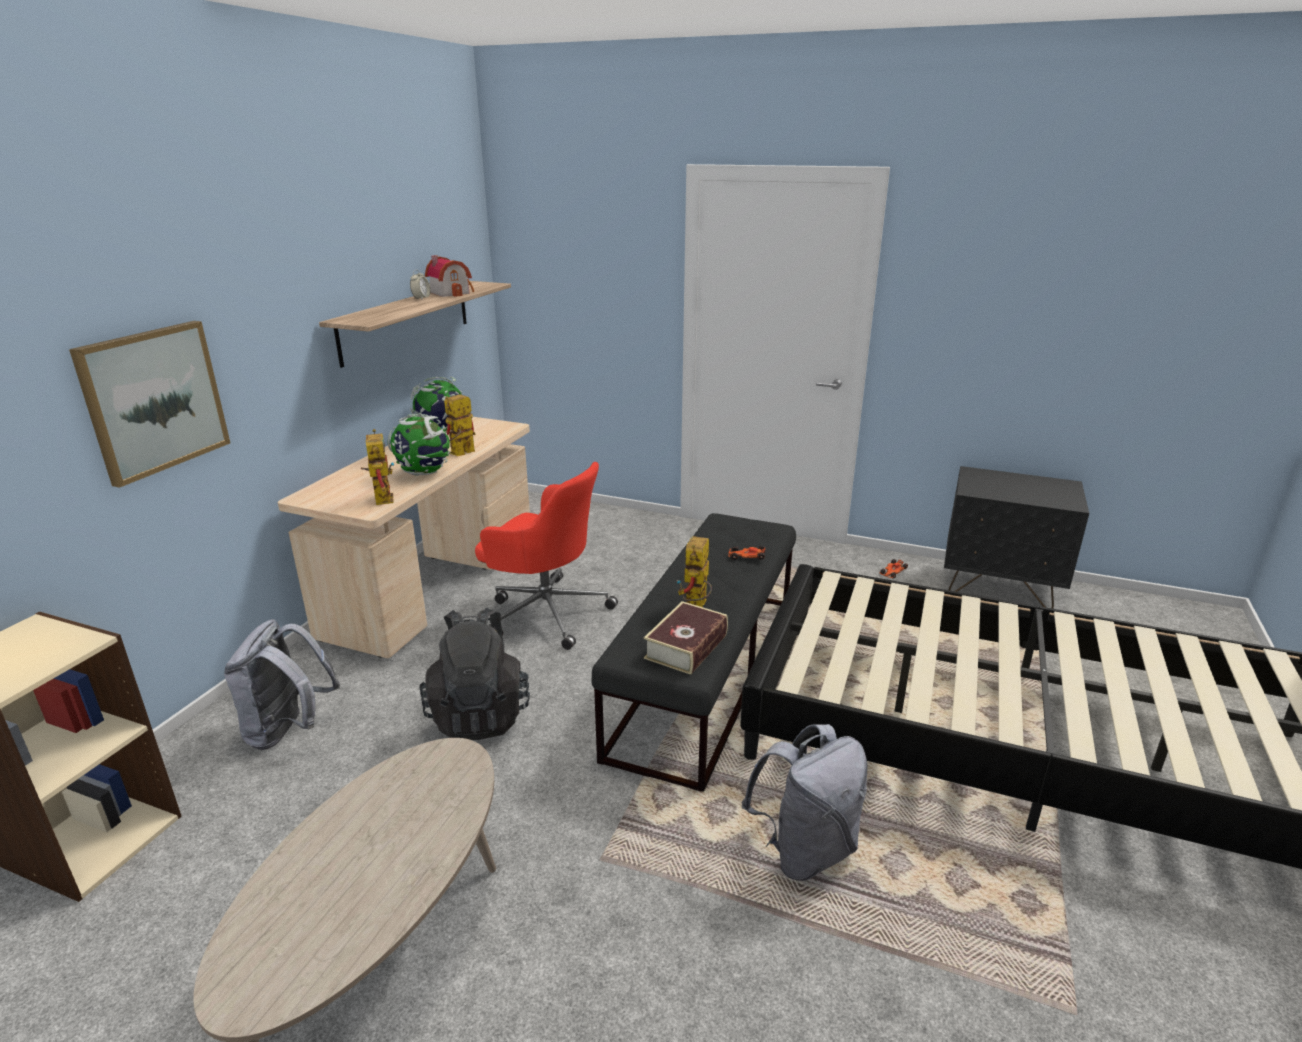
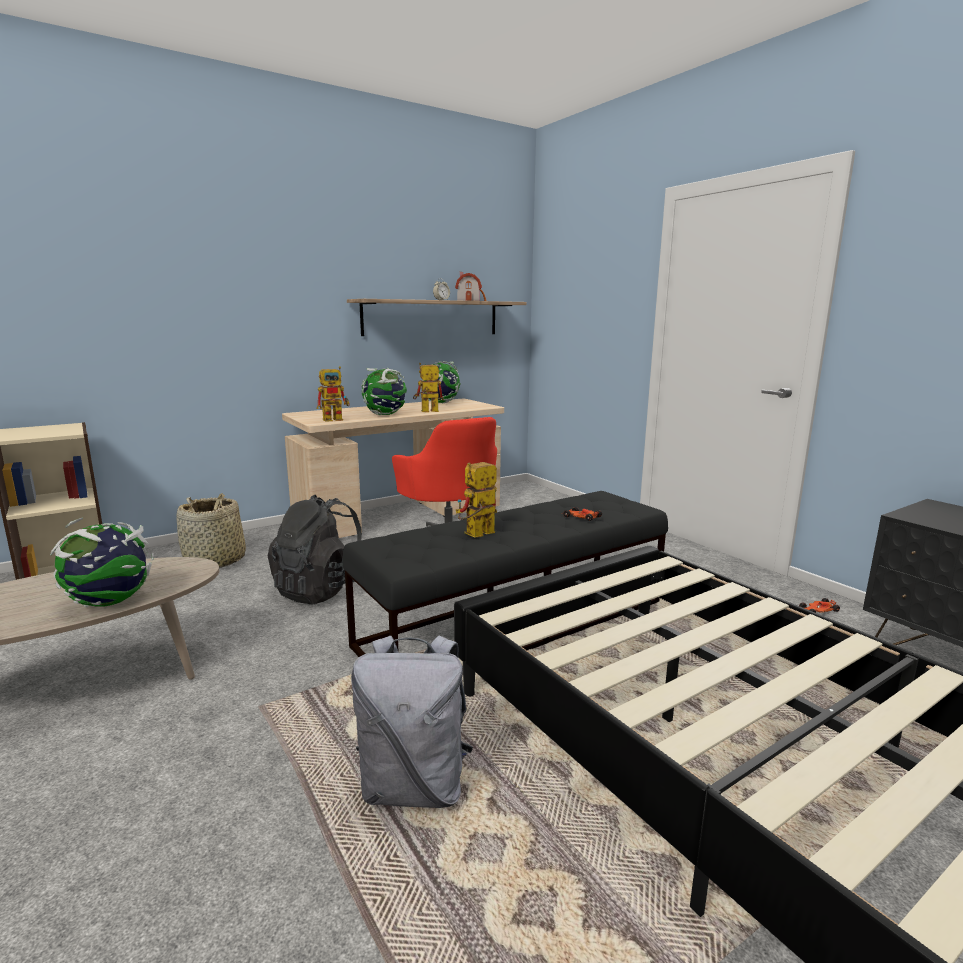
camera: 35 degrees right, 10 degrees down
(154, 400) = (199, 317): picture -> none
(288, 731) = (215, 561): grey backpack -> basket
(381, 497) = (337, 419): toy robot -> toy robot turned 45 degrees clockwise
(443, 834) = (110, 602): none -> globe
(686, 646) = (424, 552): book -> none

